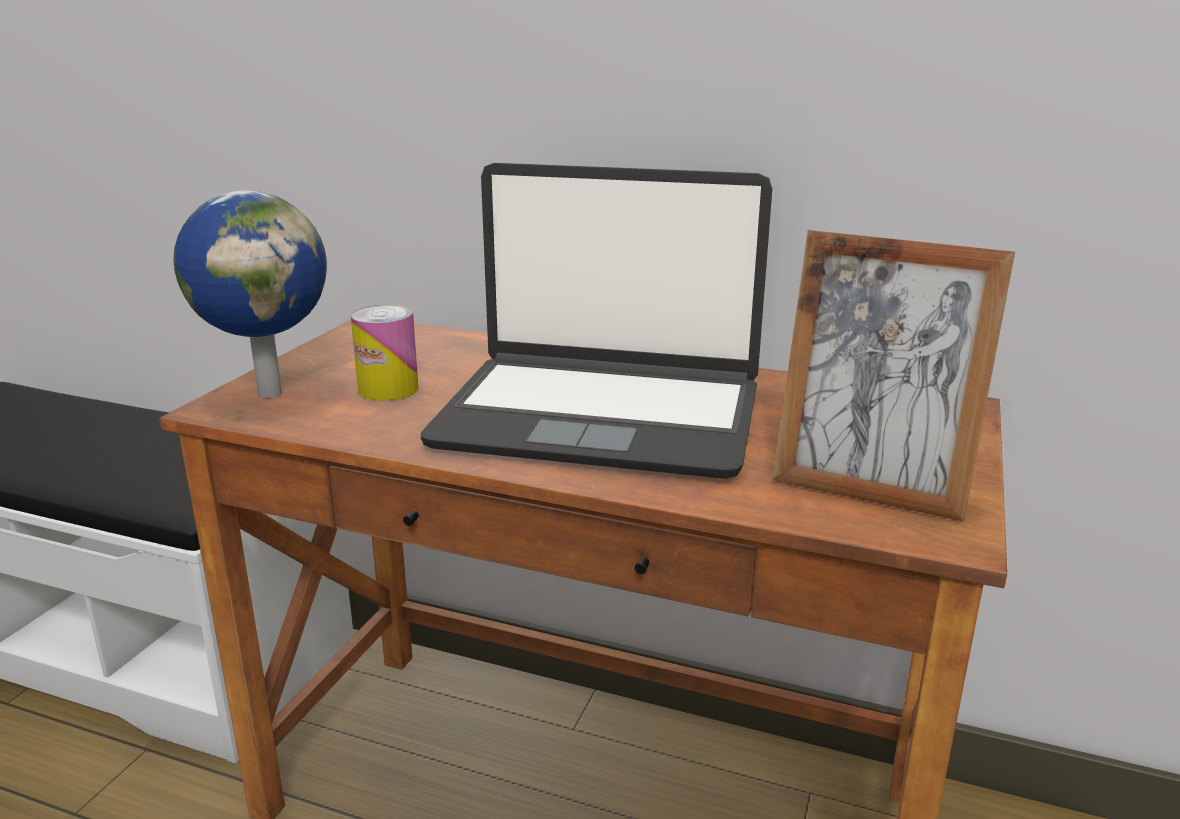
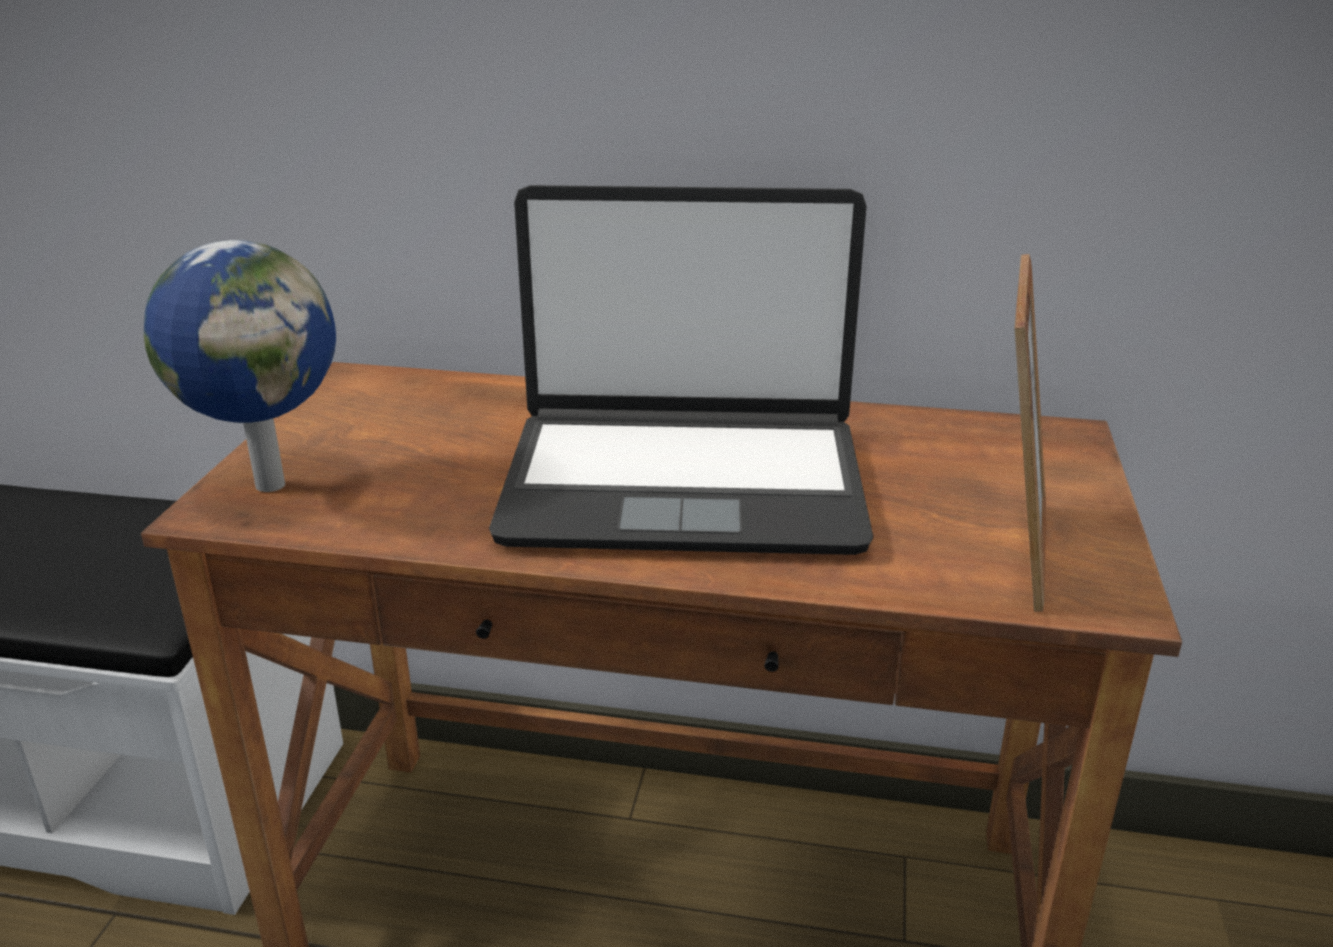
camera: 10 degrees left, 5 degrees up
(388, 389) = (416, 466): can -> none
(869, 489) = (1011, 551): picture frame -> picture frame turned 90 degrees counterclockwise

